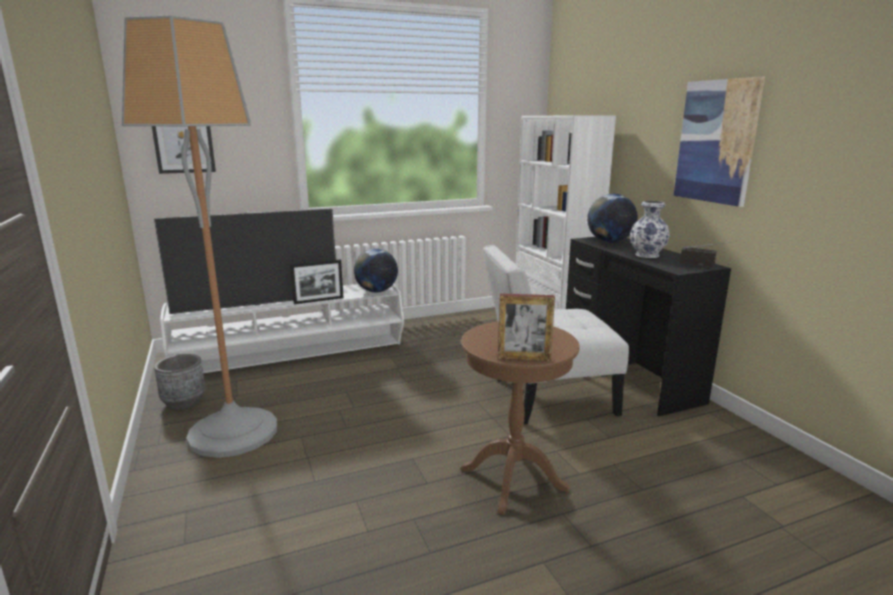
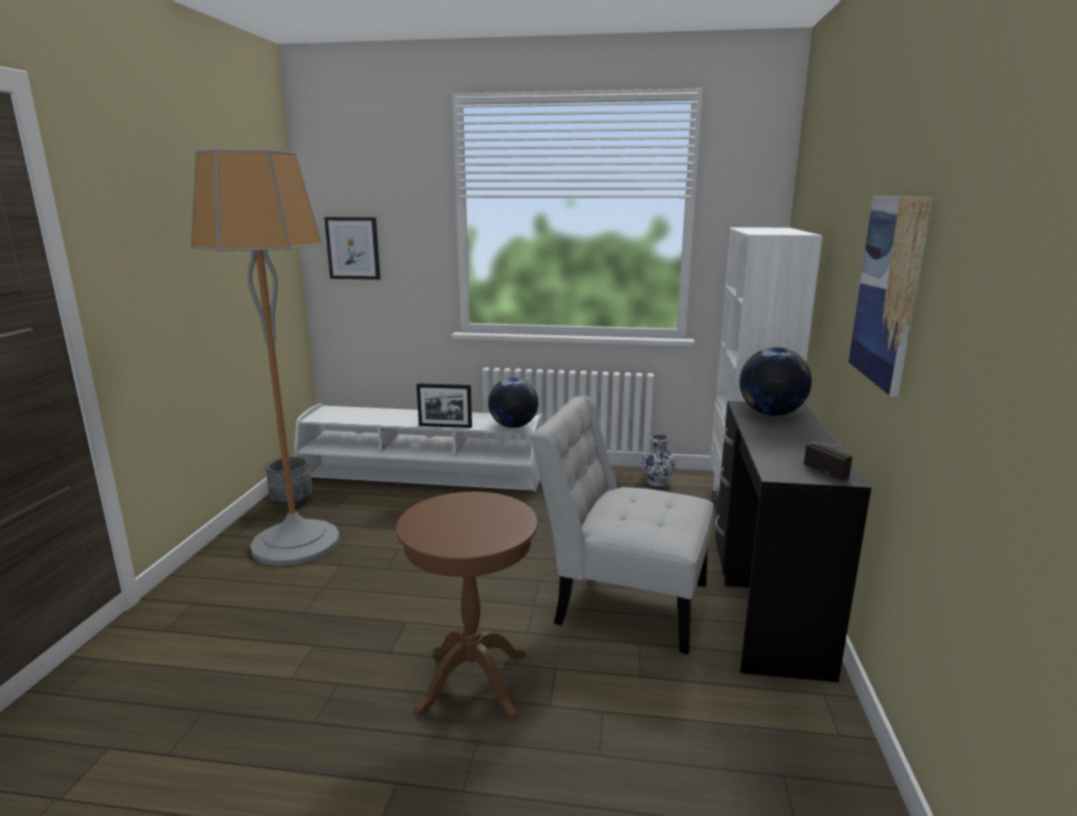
camera: 30 degrees right, 0 degrees up
(257, 304) = (389, 420): television -> none
(524, 358) = (432, 543): picture frame -> none
(647, 255) = (783, 443): vase -> vase (657, 482)

